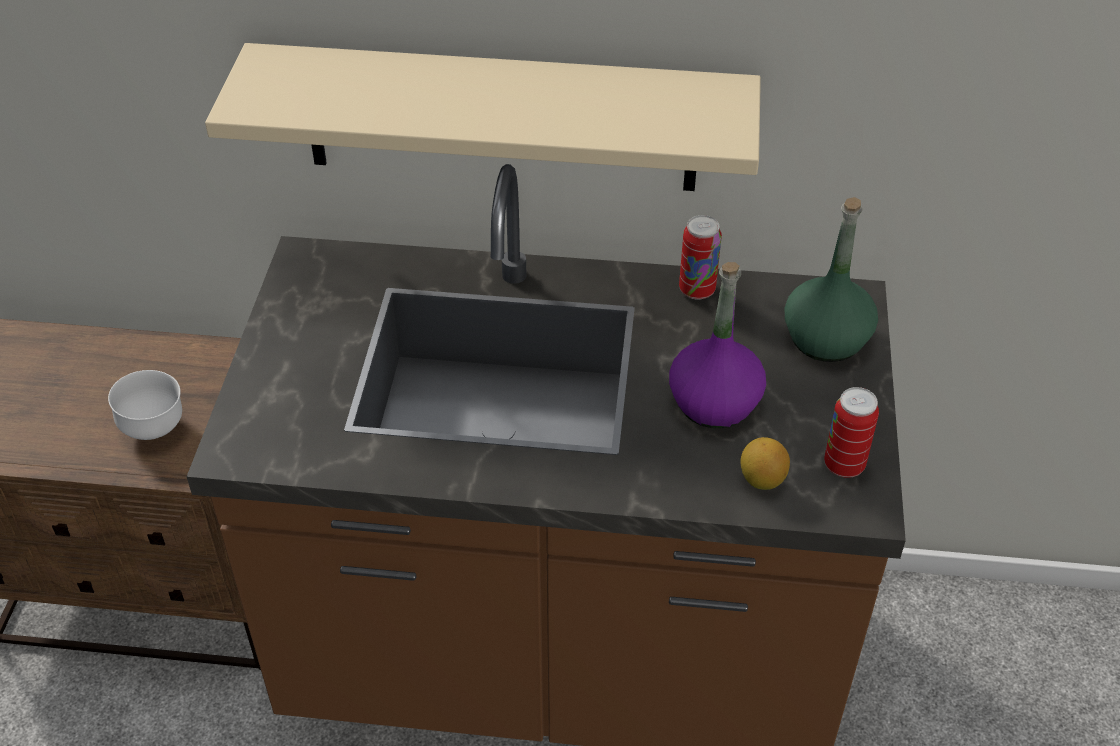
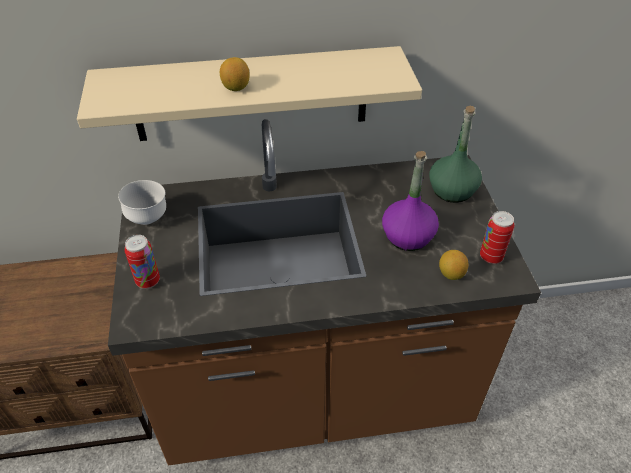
camera: 15 degrees left, 0 degrees up
(155, 429) = (67, 317): white bowl -> white bowl (148, 218)
(458, 109) = (236, 87): none -> lemon
(697, 290) = (373, 177): can -> can (148, 281)

